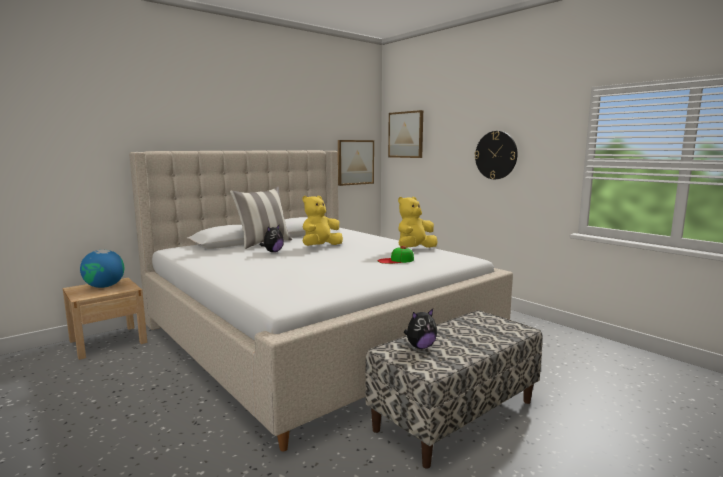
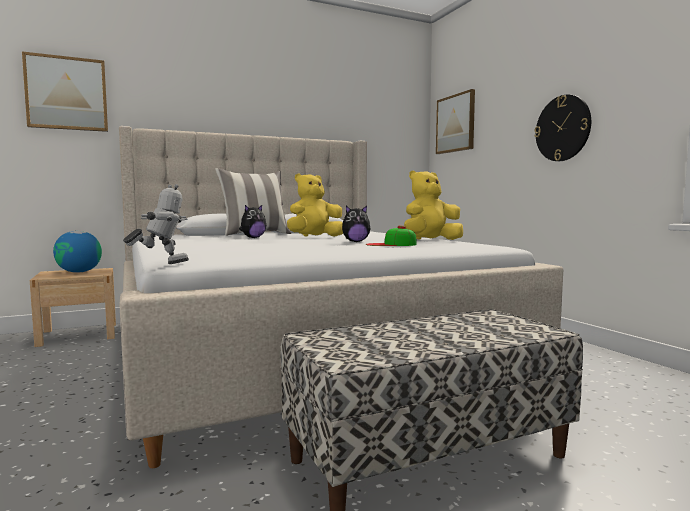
camera: 15 degrees right, 5 degrees down
(276, 309) = (161, 264): none -> toy robot
(355, 162) = (394, 160): picture -> picture (67, 93)
(420, 347) = (364, 337): plush toy -> plush toy (355, 242)

